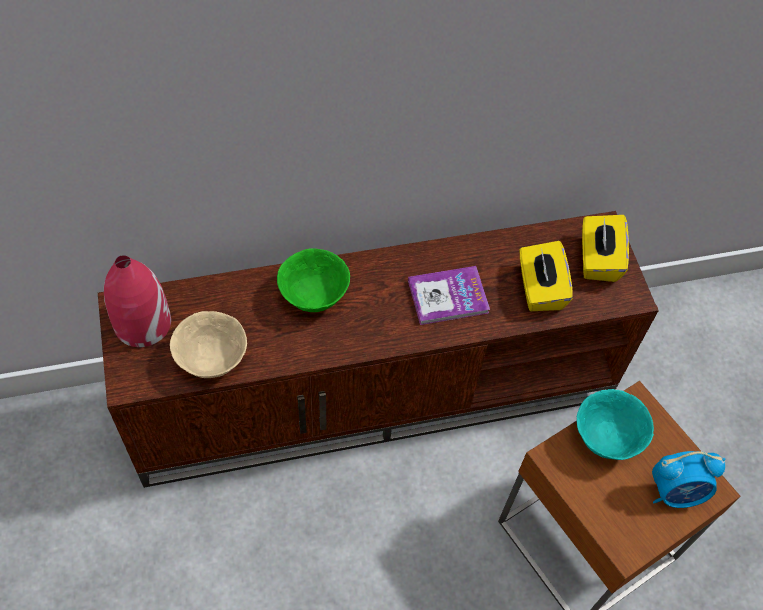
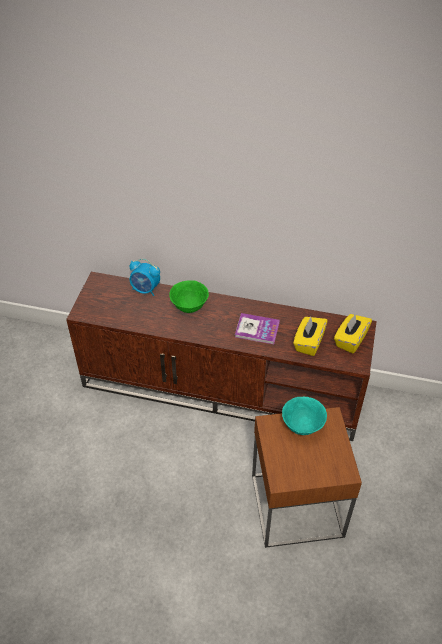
camera: 30 degrees right, 10 degrees down
(142, 323) = (102, 290): red vase -> none
(212, 360) = (124, 317): beige bowl -> none
(675, 492) = (325, 466): alarm clock -> alarm clock (145, 289)

